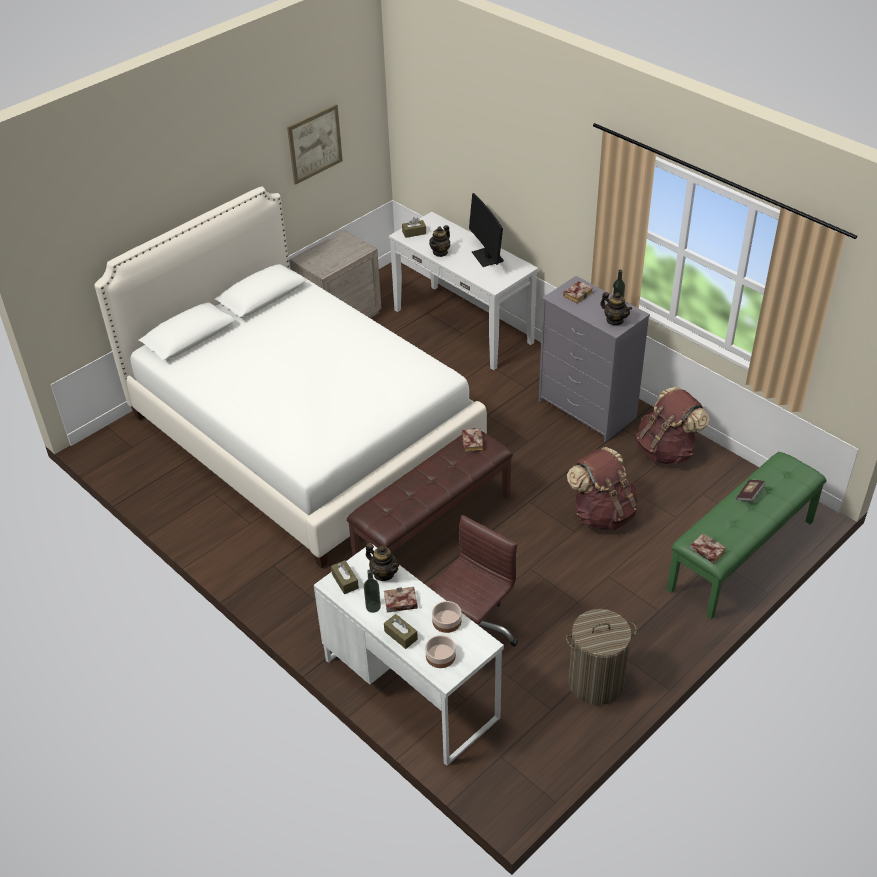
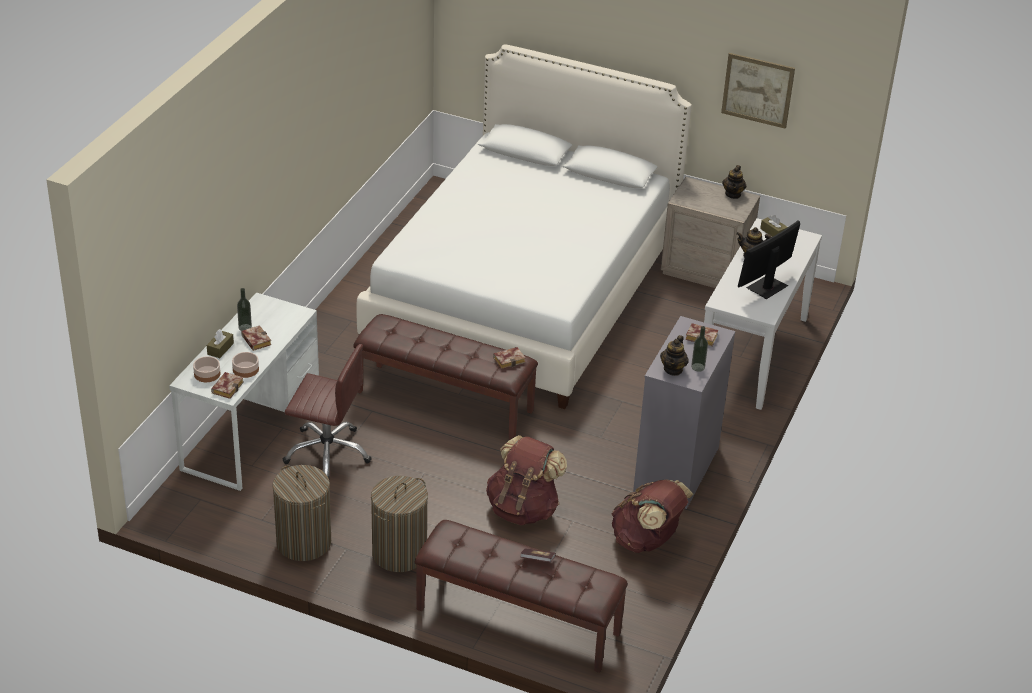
camera: 65 degrees right, 5 degrees down
(345, 581) = (266, 307): brown tissue box -> none
(383, 573) = (284, 325): teapot -> teapot (733, 194)
(634, 613) = (399, 553): none -> laundry basket
(705, 550) = (439, 538): book -> book (227, 387)
(742, 556) = (517, 621): green bench -> brown bench

